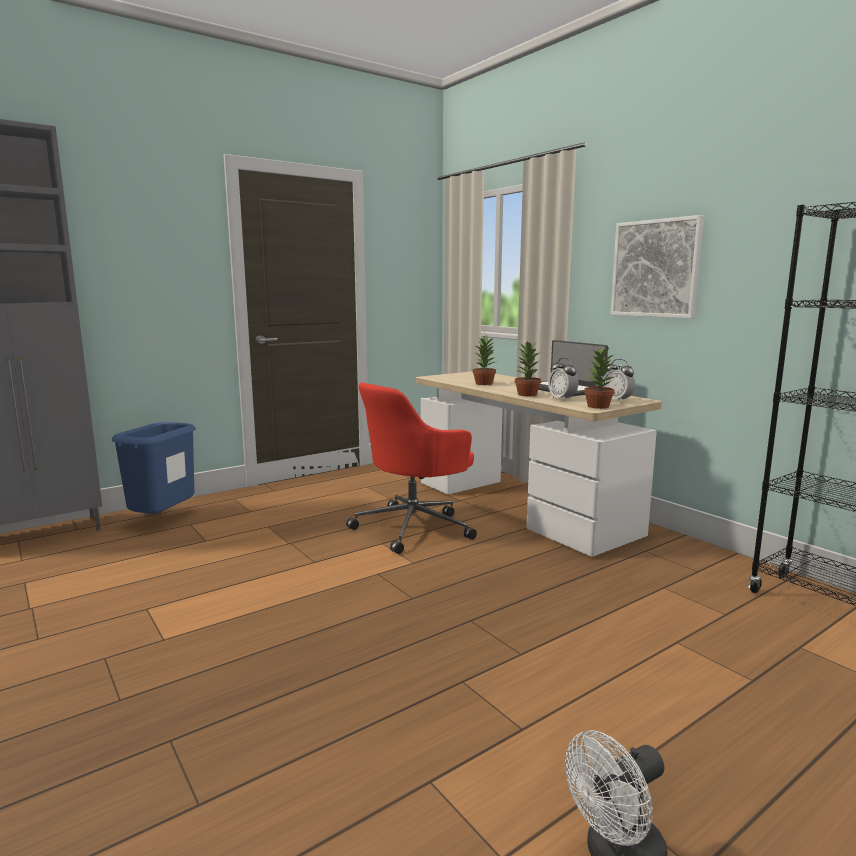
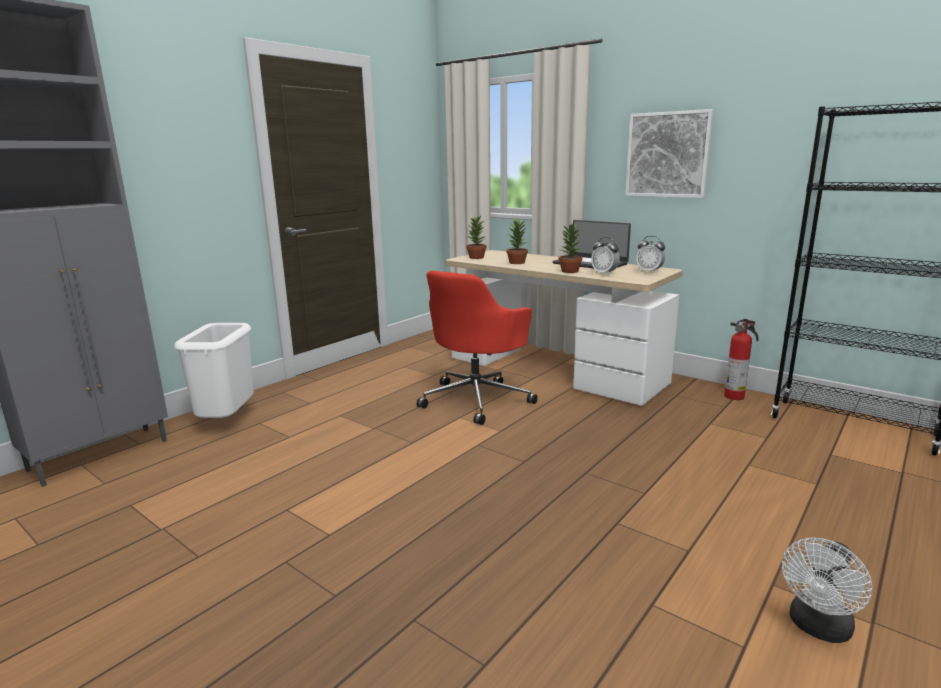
camera: 15 degrees left, 5 degrees up
(163, 520) = (227, 422): blue trash can -> white trash can
(598, 406) = (642, 278): potted plant -> potted plant (476, 257)
(720, 561) = (735, 396): none -> fire extinguisher

